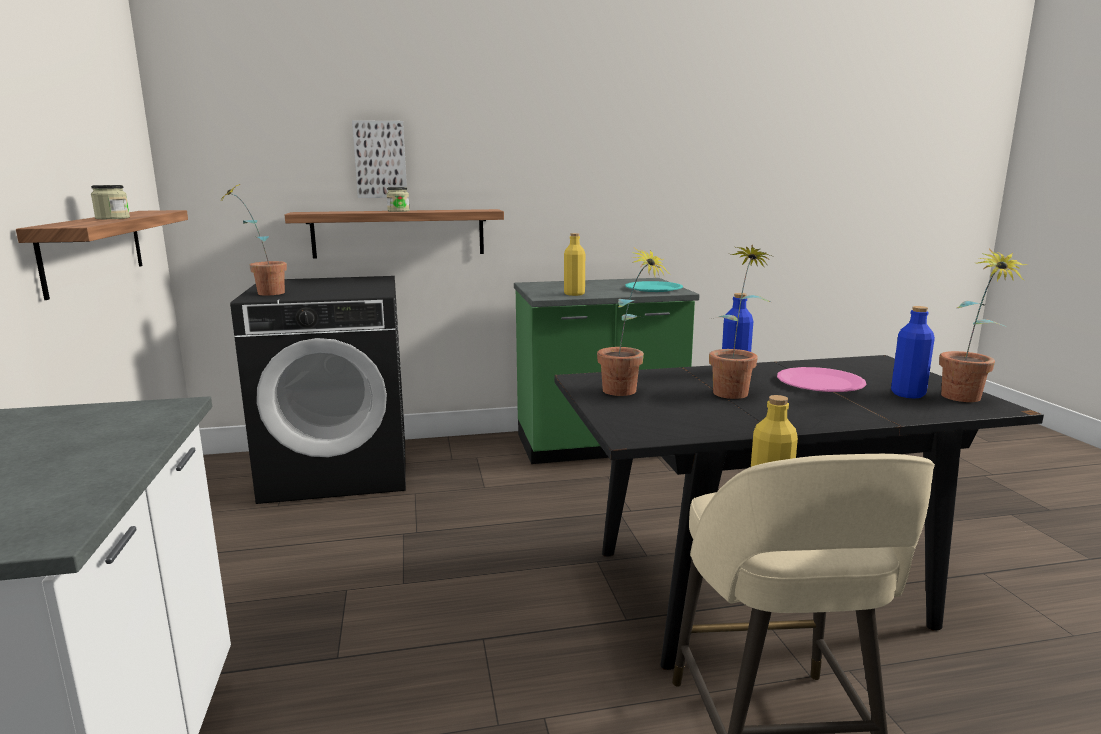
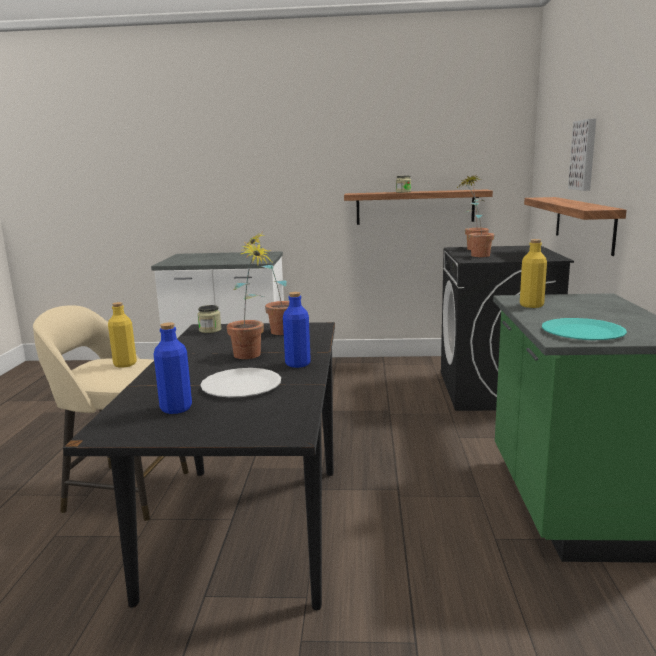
camera: 105 degrees right, 0 degrees up
(398, 211) = (566, 202): jar -> jar (210, 330)
(820, 382) = (241, 385): pink plate -> white plate
(965, 400) = (133, 426): potted plant -> potted plant (474, 255)

